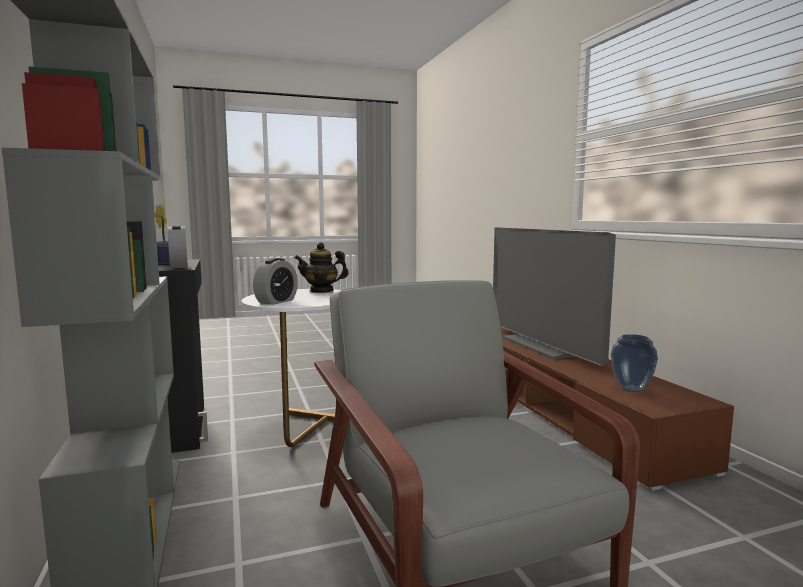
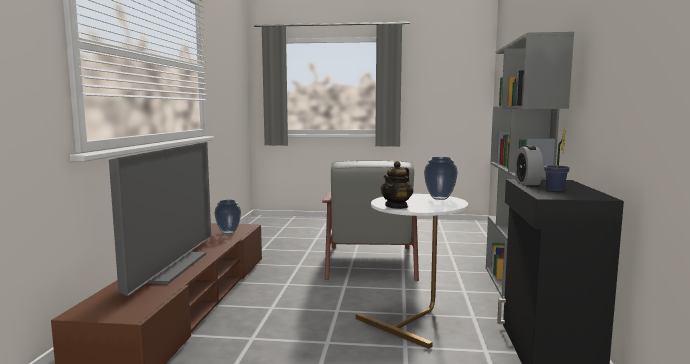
camera: 155 degrees left, 0 degrees up
(276, 301) = (440, 198): alarm clock -> vase
(321, 291) = (396, 206): teapot -> teapot turned 105 degrees clockwise

